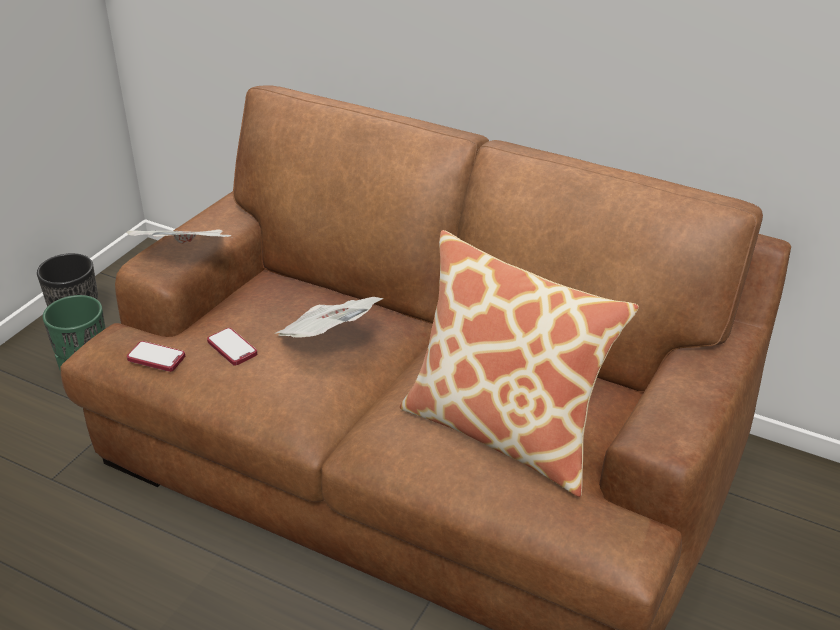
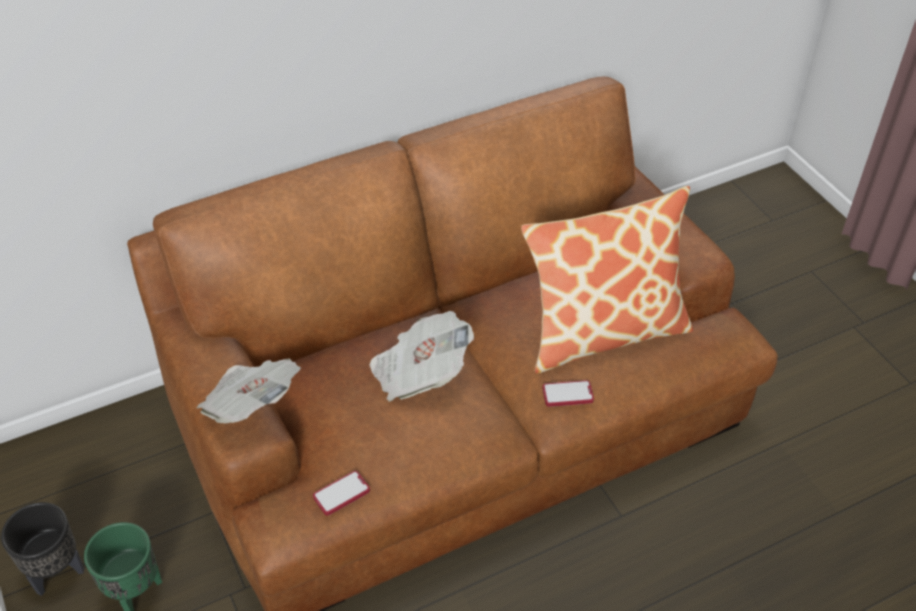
camera: 55 degrees left, 10 degrees up
(232, 348) = (377, 437): phone -> phone (567, 394)

